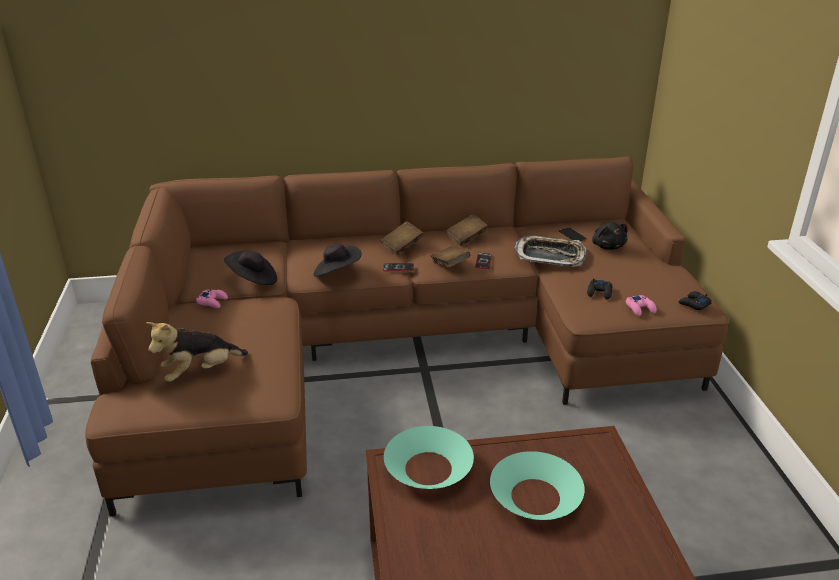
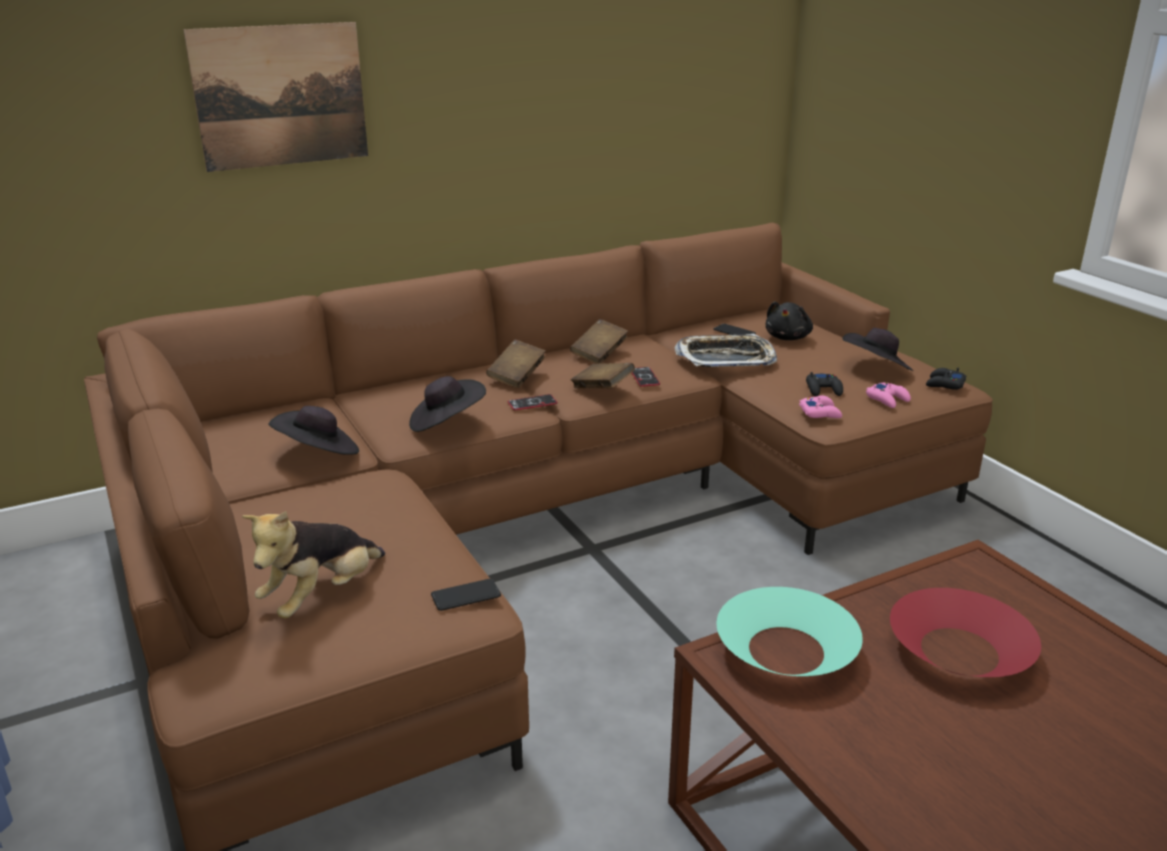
camera: 20 degrees left, 5 degrees down
(212, 301) = (272, 493): pink game controller -> pink game controller (820, 413)
(271, 50) = (281, 96): none -> picture
(274, 389) = (466, 596): none -> phone
(535, 496) = (958, 650): turquoise bowl -> red bowl
(608, 246) = (788, 337): black plush toy -> black plush toy turned 60 degrees clockwise
(652, 283) = (876, 369): none -> black hat

